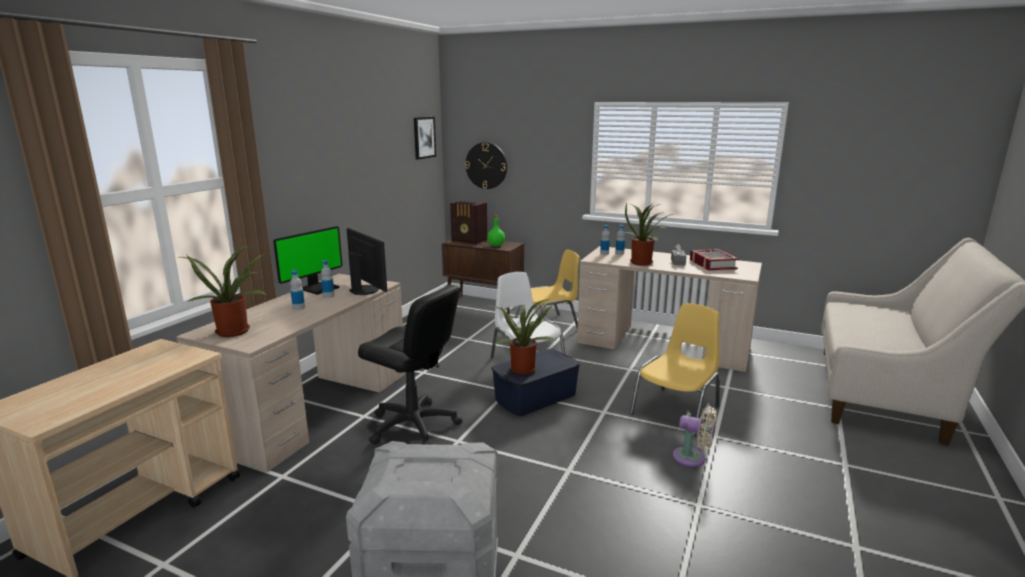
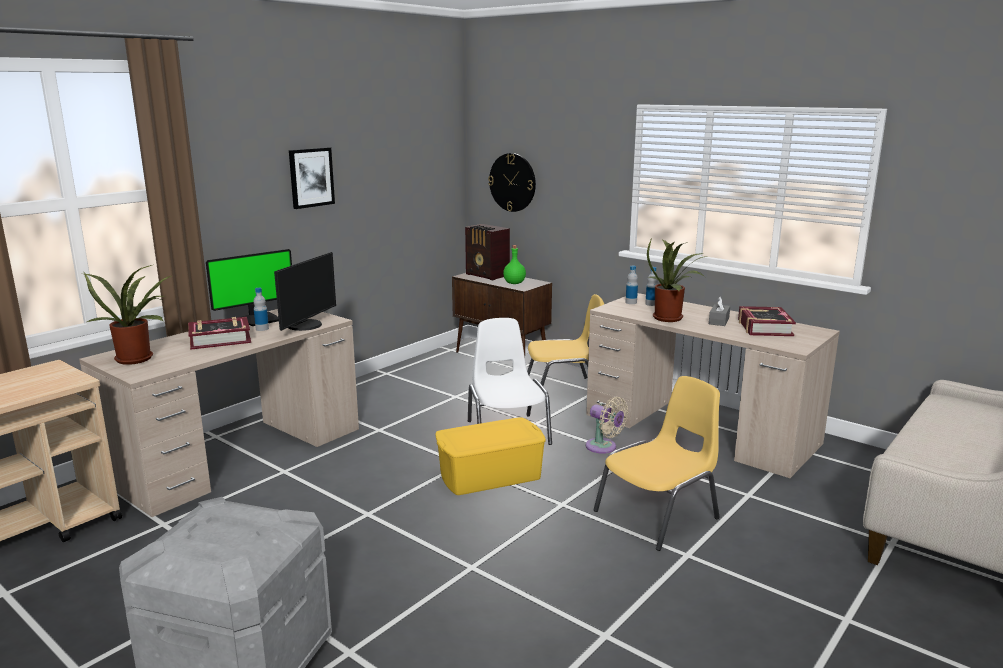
camera: 15 degrees right, 0 degrees up
(298, 308) = (220, 339): bottle -> book
(365, 290) = (306, 325): monitor -> monitor turned 45 degrees clockwise
(413, 426) = (329, 490): black office chair -> none
(424, 137) = (436, 146): picture -> picture (311, 177)
(523, 368) = (472, 437): potted plant -> none
(535, 397) = (489, 475): blue storage box -> yellow storage box
(693, 458) = (637, 578): beige fan -> beige fan (604, 447)

